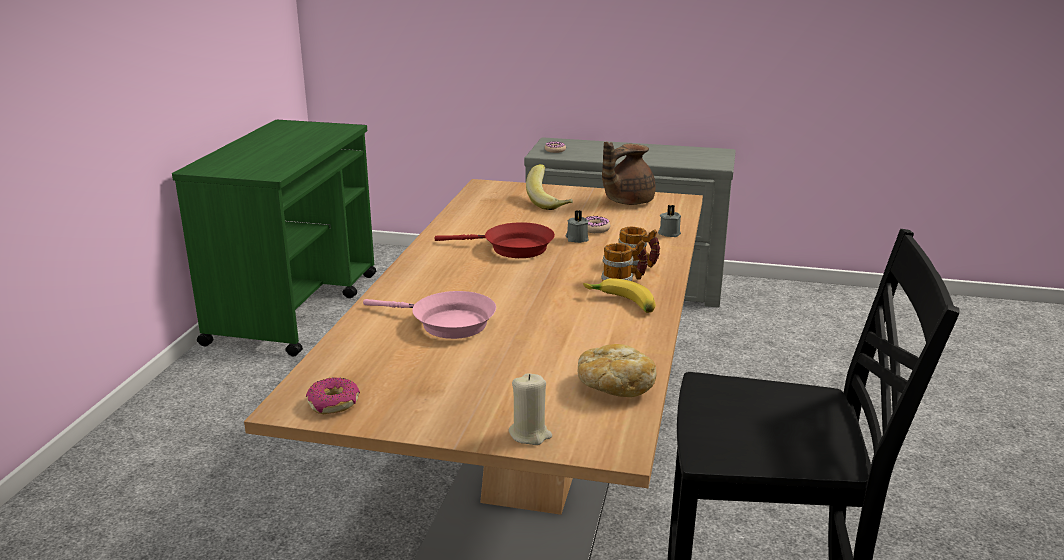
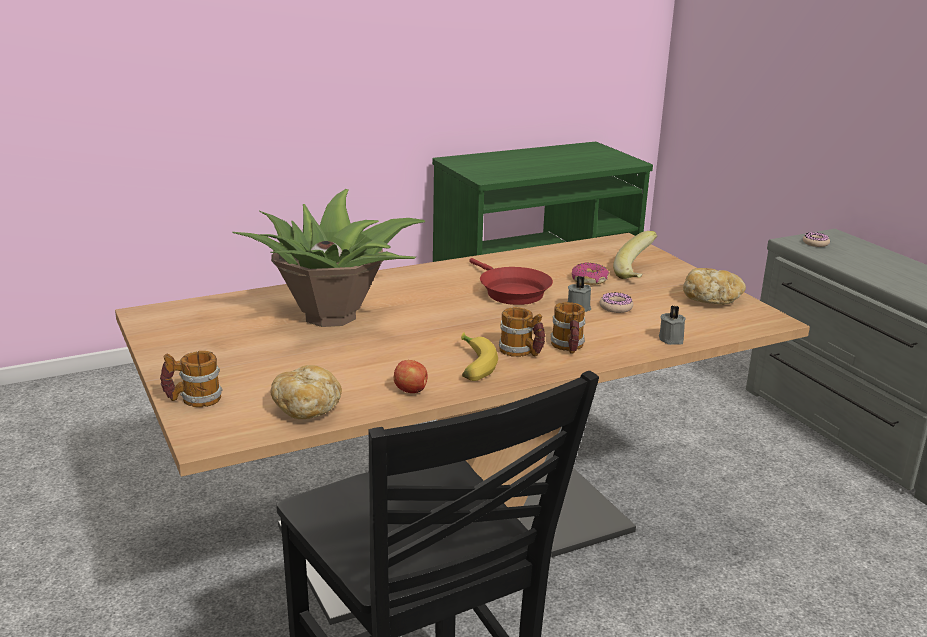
camera: 50 degrees right, 0 degrees up
(334, 403) = (165, 324): donut -> donut (589, 280)
(447, 323) = (333, 315): pink frying pan -> potted plant
(530, 434) = (193, 399): beige candle -> mug
(626, 201) = (711, 300): brown teapot -> bread
(636, 339) = (411, 391): none -> apple

